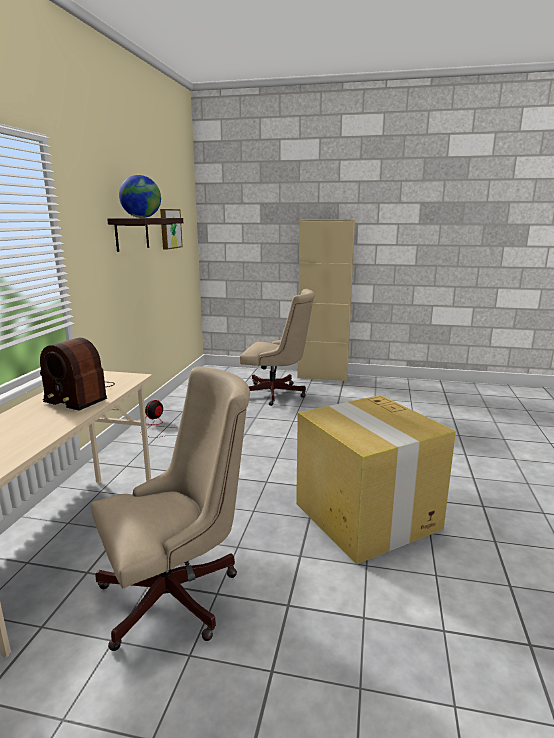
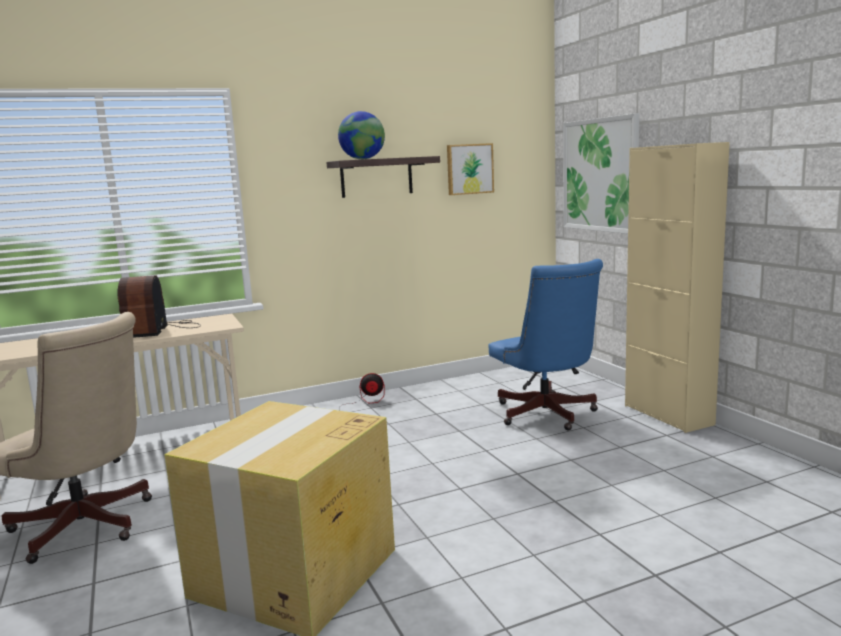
camera: 55 degrees right, 5 degrees down
(247, 235) = (600, 175): none -> picture
(276, 394) = (547, 415): beige office chair -> blue office chair

